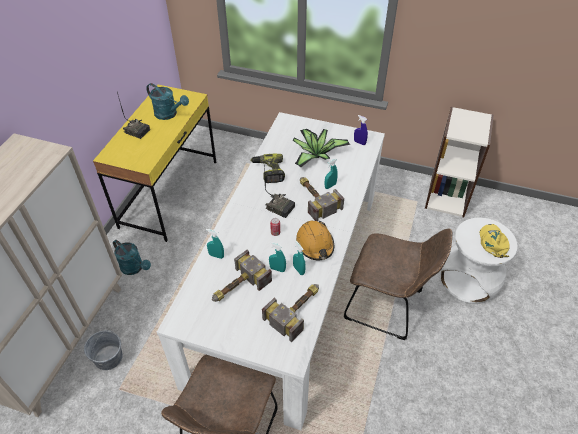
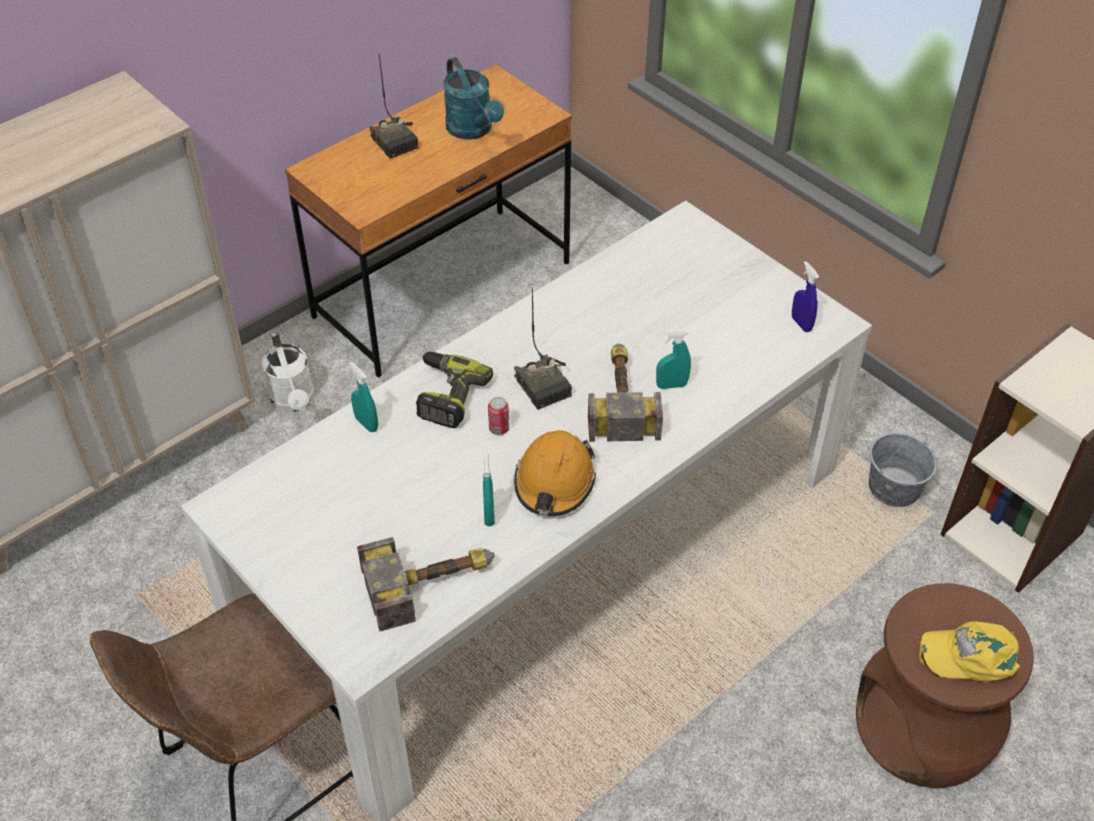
camera: 30 degrees right, 0 degrees up
(109, 357) = (156, 535): grey bucket -> grey bucket (894, 487)
(135, 268) = (294, 401): turquoise watering can -> white watering can
(170, 193) = (443, 290): yellow desk -> brown desk
(237, 287) = (359, 494): hammer -> none
(268, 171) = (574, 309): power drill -> power drill (446, 395)
(277, 269) = (452, 495): turquoise spray bottle -> none
(316, 155) = (691, 314): potted plant -> none
(387, 306) = (707, 692): brown chair -> none
(469, 280) = (926, 727): white stool -> brown stool
(493, 242) = (970, 655): yellow cap -> yellow cap turned 120 degrees counterclockwise

